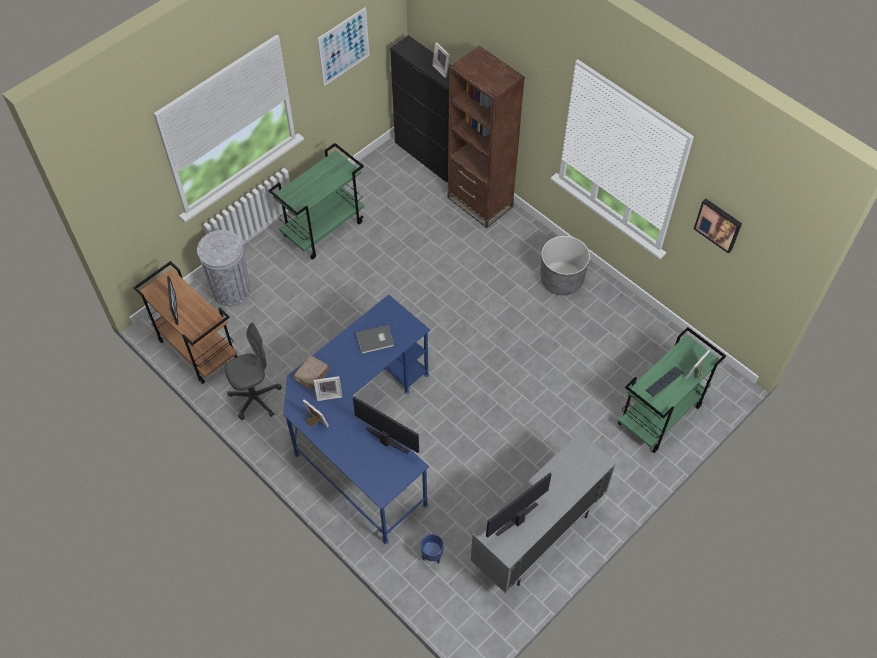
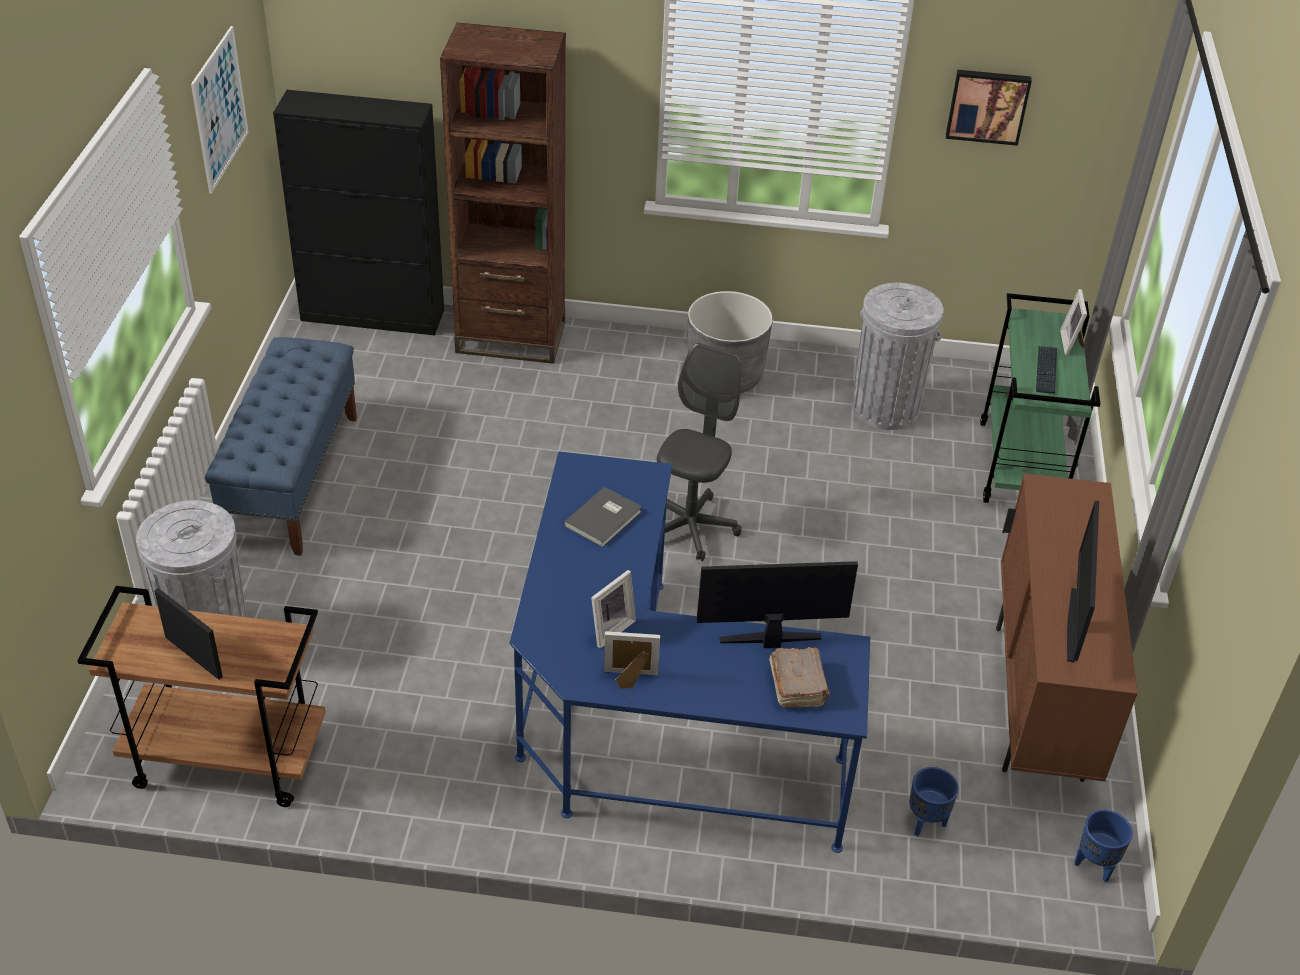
camera: 40 degrees left, 15 degrees down
(255, 398) = (410, 774): grey office chair -> grey office chair (690, 528)
(312, 375) = (554, 617): brown book -> brown book (798, 685)
(324, 228) = (293, 478): green cart -> blue bench
(442, 69) = (388, 108): picture frame -> none
(483, 624) = (1095, 866): none -> blue planter
(537, 537) = (1038, 702): grey cabinet -> brown cabinet
(623, 343) = (885, 408): none -> grey trash can

